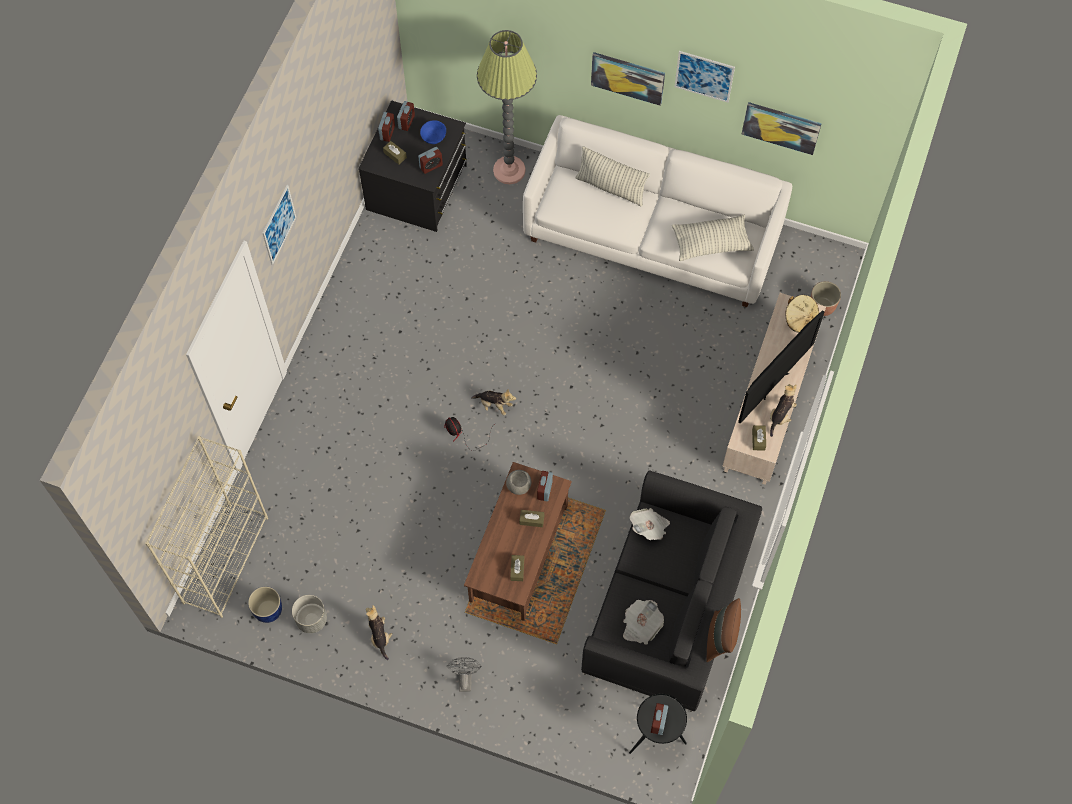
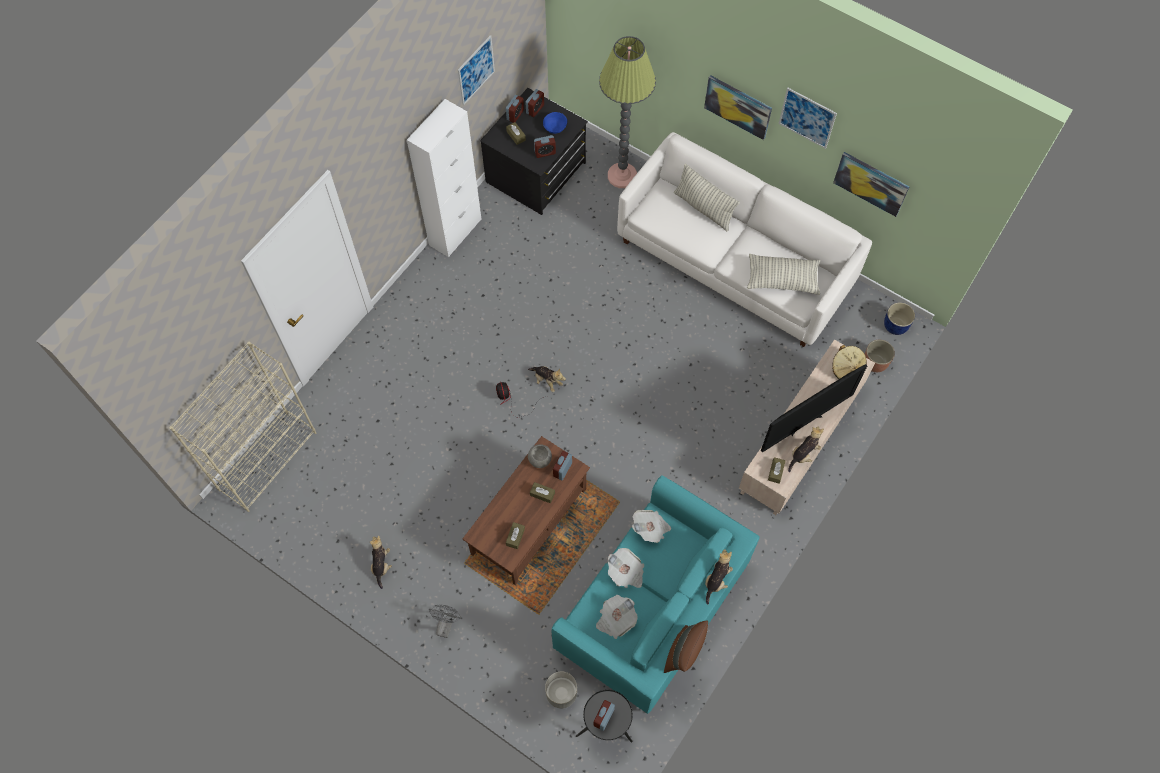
camera: 15 degrees right, 0 degrees up
(268, 610) = (290, 516): blue planter -> blue planter (895, 326)
(279, 224) = (374, 166): picture -> picture (476, 70)
(311, 619) = (325, 534): grey planter -> grey planter (561, 693)
(350, 271) = (455, 232): none -> white cabinet
(637, 577) = (626, 572): none -> newspaper
(668, 606) = (652, 606): black sofa -> turquoise sofa
(732, 559) = (717, 580): none -> plush toy

